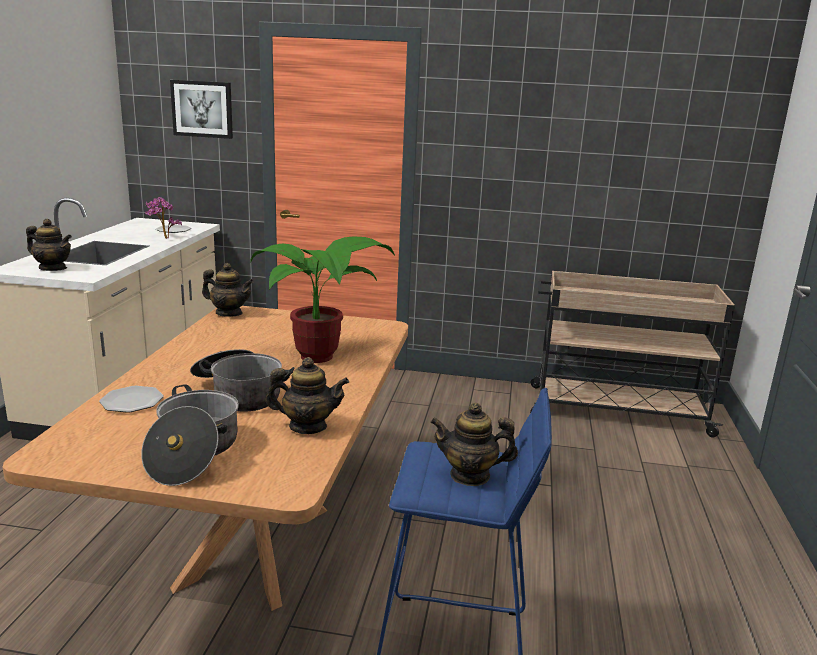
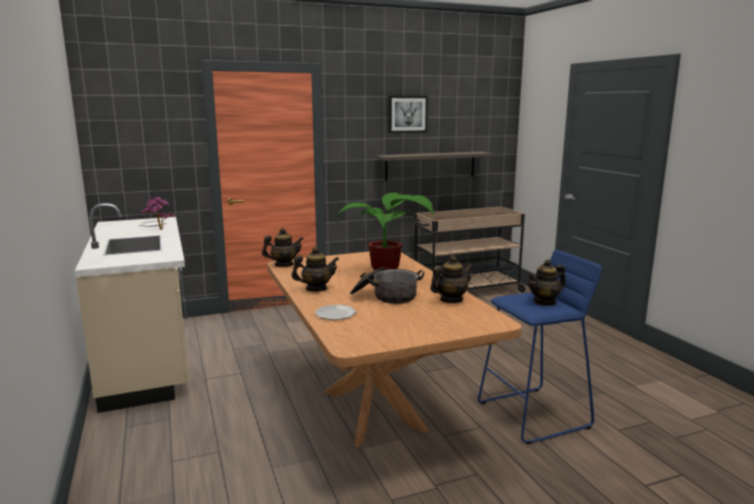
camera: 30 degrees left, 5 degrees down
(53, 268) = (128, 258): teapot -> teapot (316, 289)
(193, 453) = (423, 323): cooking pot -> none
(202, 109) = (155, 128): picture -> picture (407, 114)
(591, 199) = (430, 165): none -> shelf

